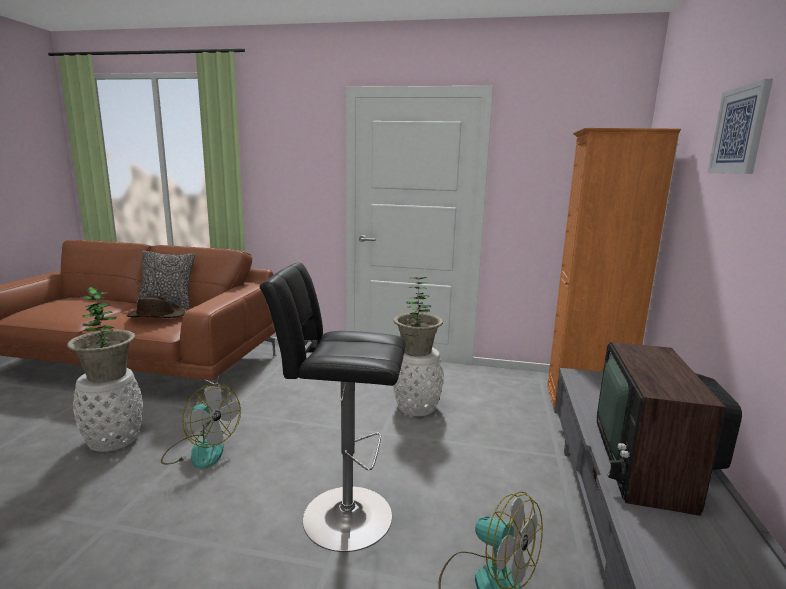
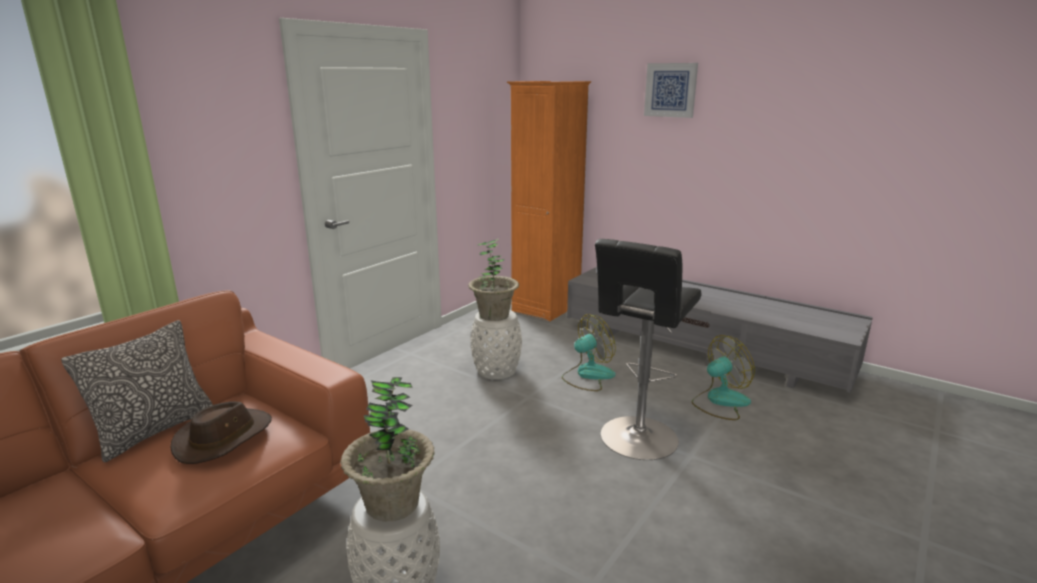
camera: 65 degrees left, 5 degrees up
(201, 450) = (484, 511): fan -> fan (588, 375)
(650, 462) = (702, 297): television -> none

